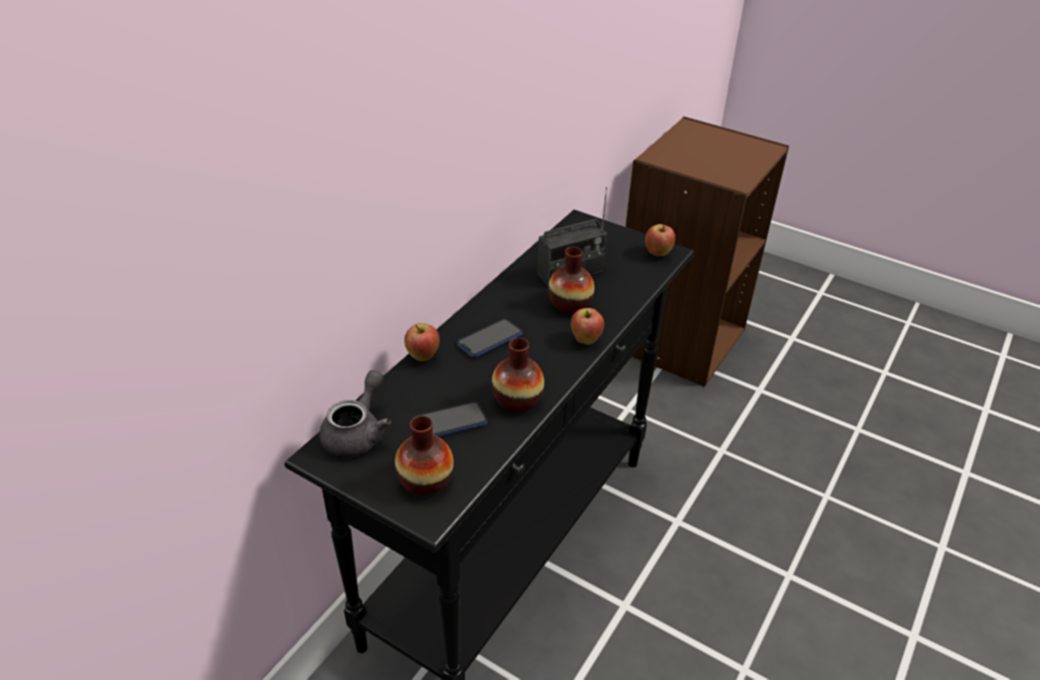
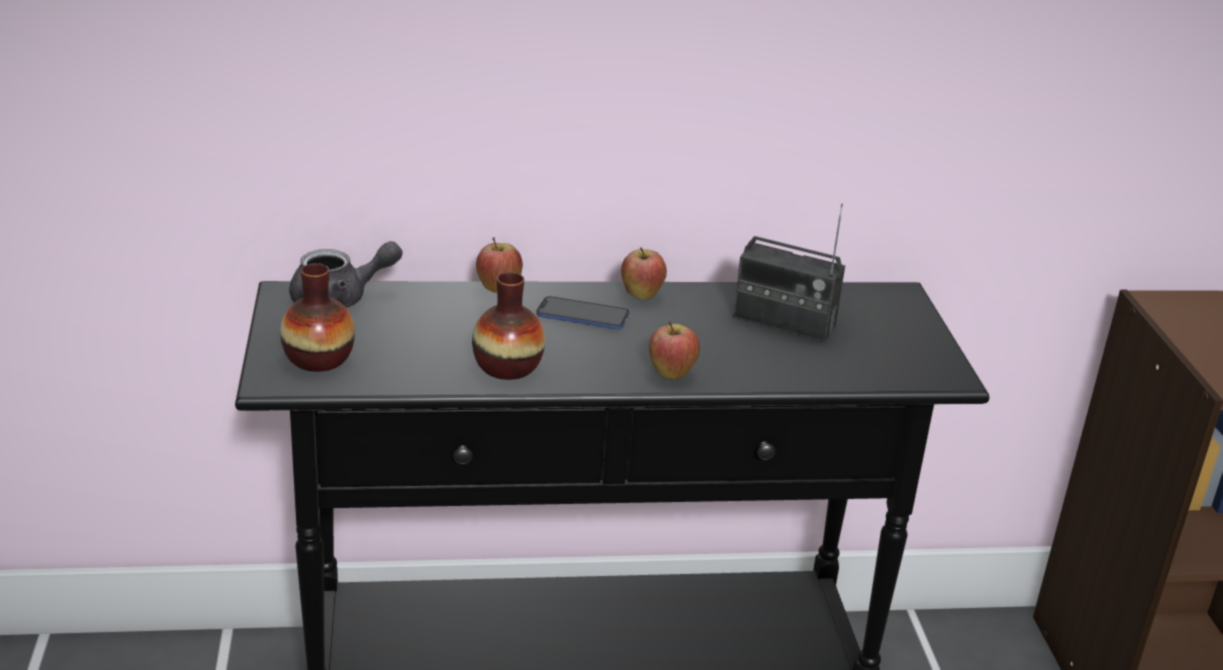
camera: 50 degrees right, 10 degrees down
(449, 422) = (418, 341): phone -> none
(570, 304) = (723, 342): vase -> none
(658, 254) = (929, 368): apple -> apple (641, 296)

